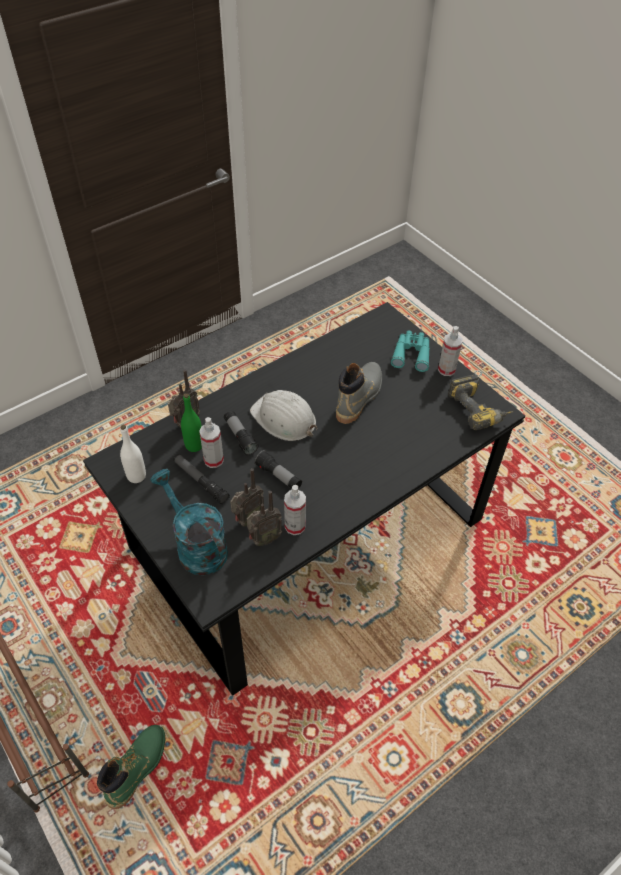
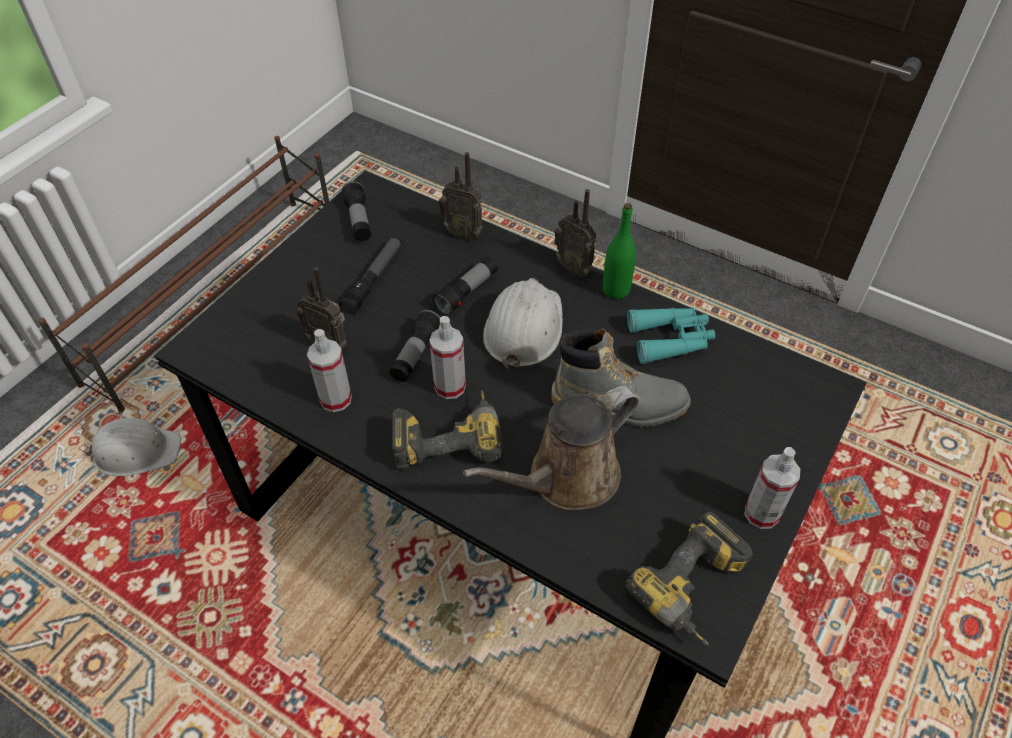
camera: 70 degrees right, 0 degrees up
(136, 476) = (358, 220): white bottle -> flashlight
(137, 767) = (136, 451): green boot -> white hard hat
(194, 445) = (430, 254): green bottle -> green bottle (616, 290)
(196, 545) = (272, 309): turquoise watering can -> none
(213, 460) = (414, 280): spray bottle -> spray bottle (450, 386)
(264, 539) = (302, 372): radio -> radio (574, 268)
(348, 478) = (448, 437): none -> power drill
(398, 435) = (566, 478): none -> brown watering can
(411, 354) = (763, 450): turquoise binoculars -> turquoise binoculars (670, 339)

